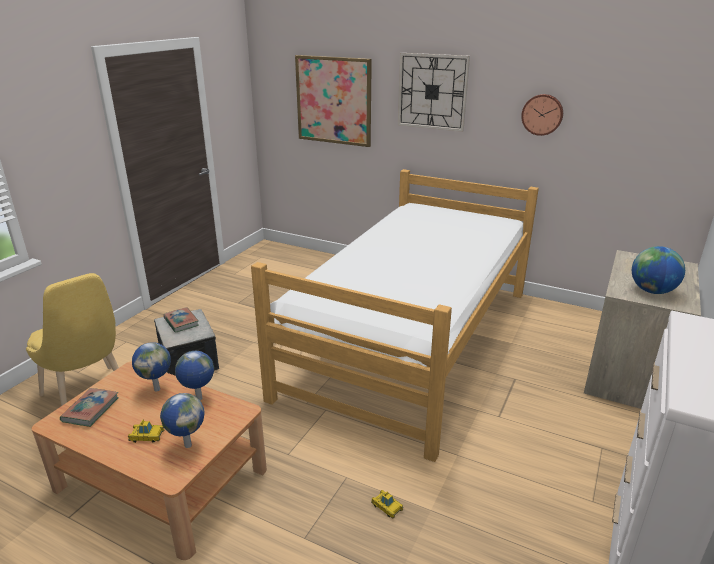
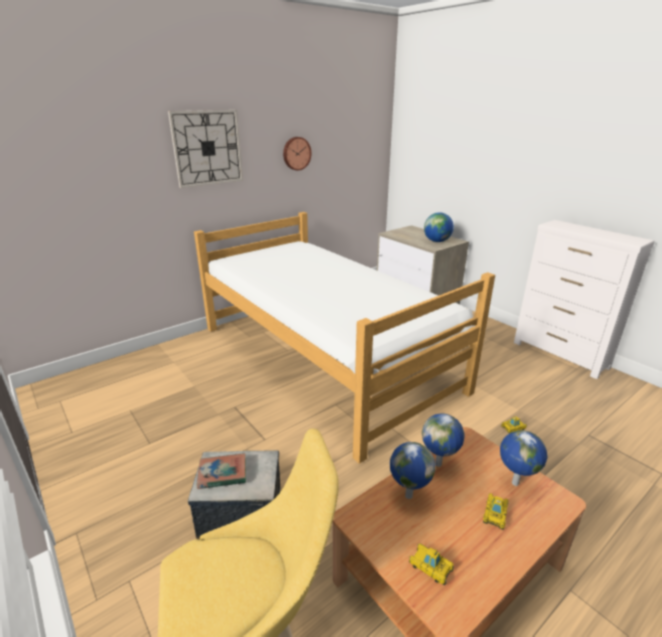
camera: 65 degrees left, 0 degrees up
(91, 410) = (430, 566): book -> toy car
(333, 100) = (92, 176): picture -> none

